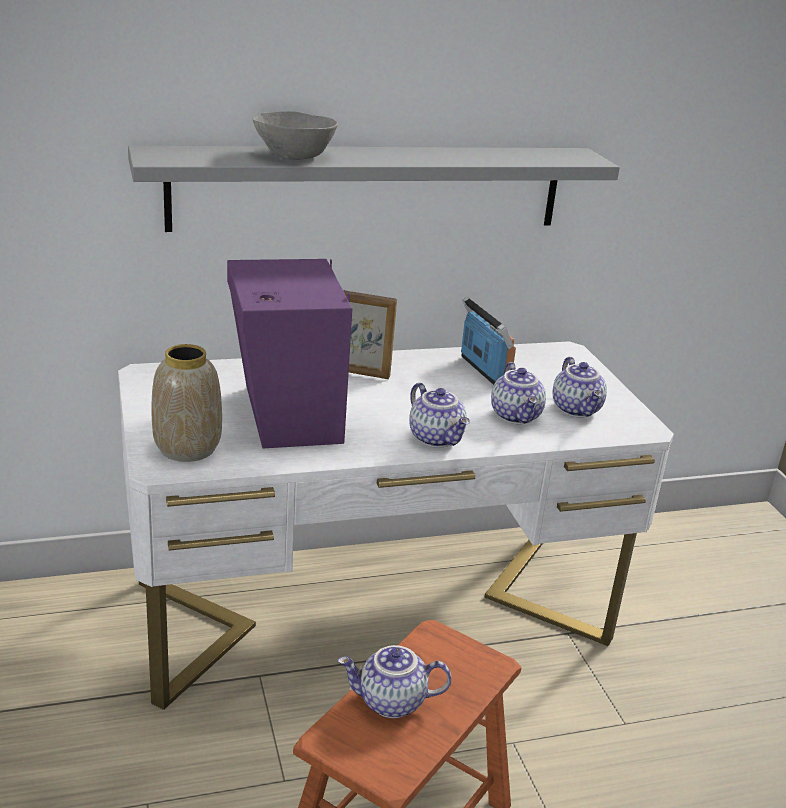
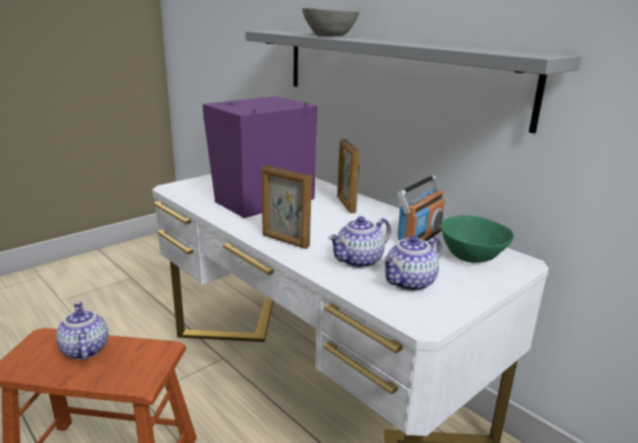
camera: 65 degrees right, 5 degrees down
(186, 448) = (197, 188): vase -> none
(437, 438) = (285, 241): teapot -> picture frame
(542, 364) = (472, 256): none -> green bowl

